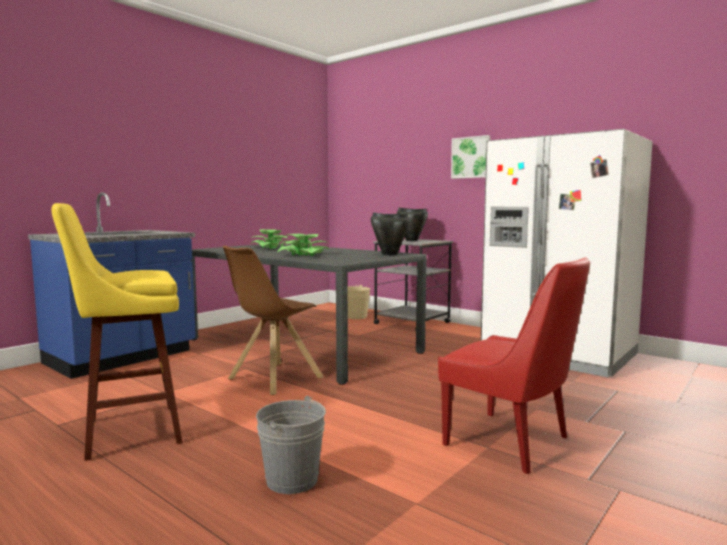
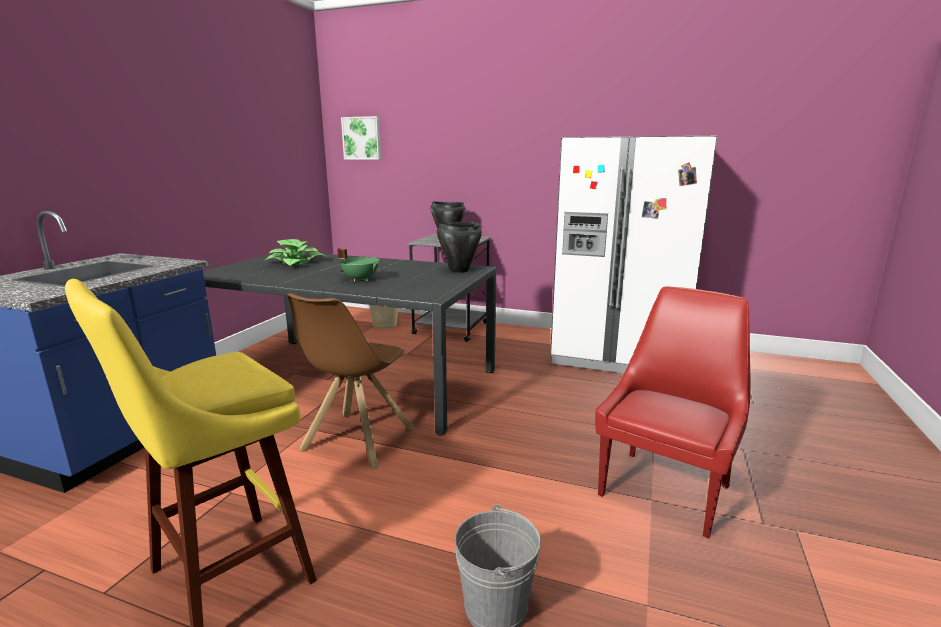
camera: 20 degrees left, 10 degrees up
(304, 254) = (361, 279): potted plant -> green cooking pot
(471, 157) = (510, 144): picture -> picture (362, 138)
(511, 442) = (666, 488): red chair -> red chair turned 75 degrees counterclockwise

